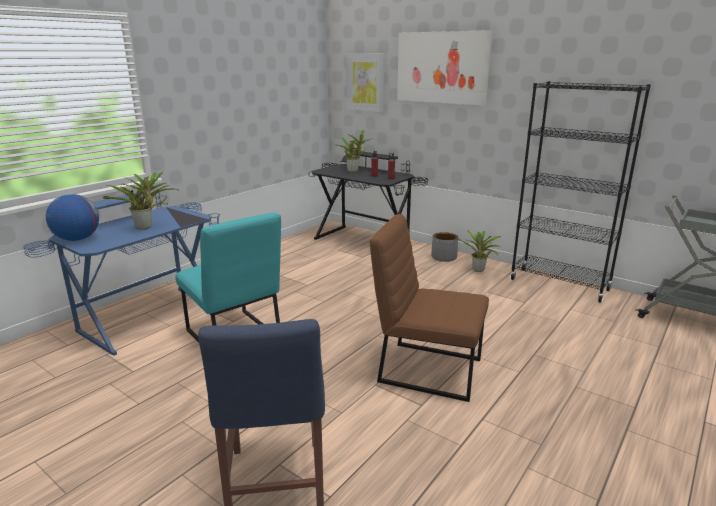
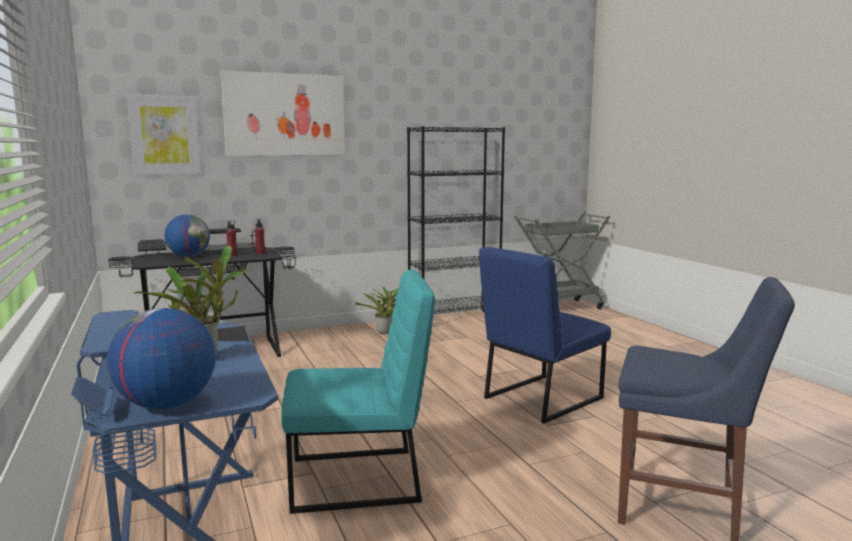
camera: 60 degrees left, 10 degrees down
(354, 171) = (189, 256): potted plant -> globe
(427, 369) = (540, 398): brown chair -> blue chair
(444, 257) = (333, 334): grey planter -> none

